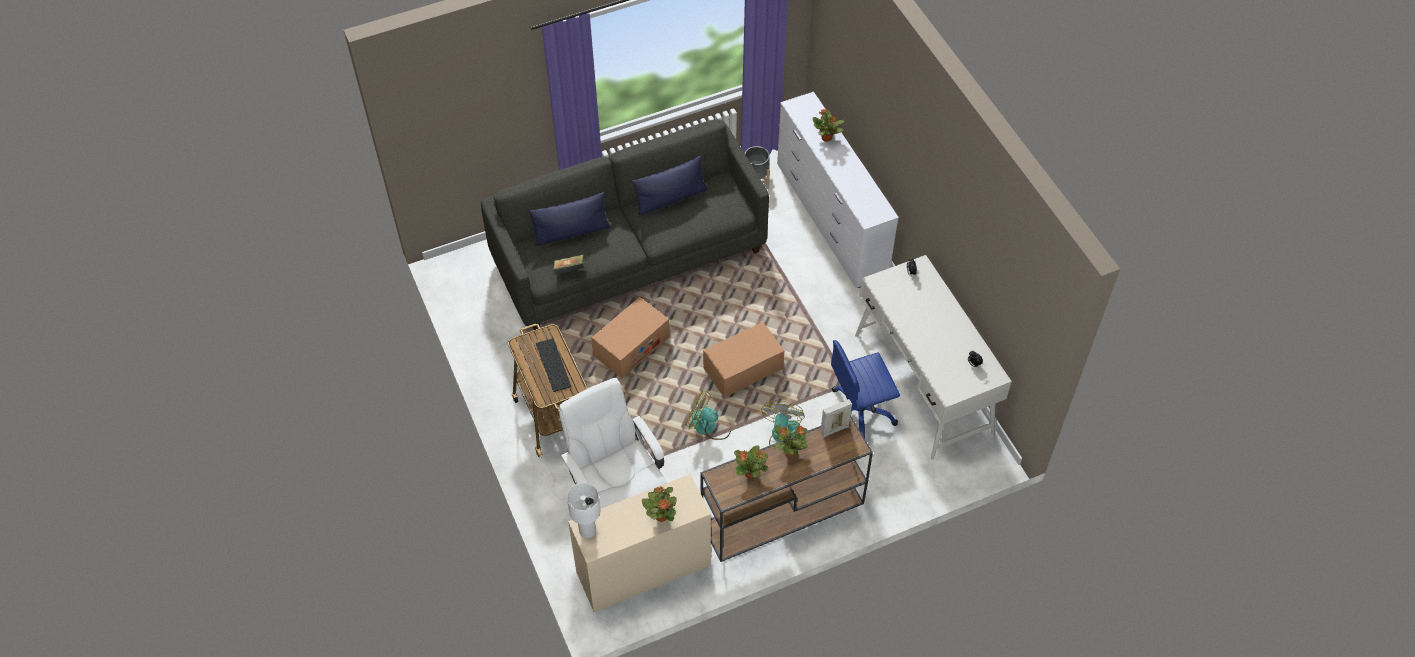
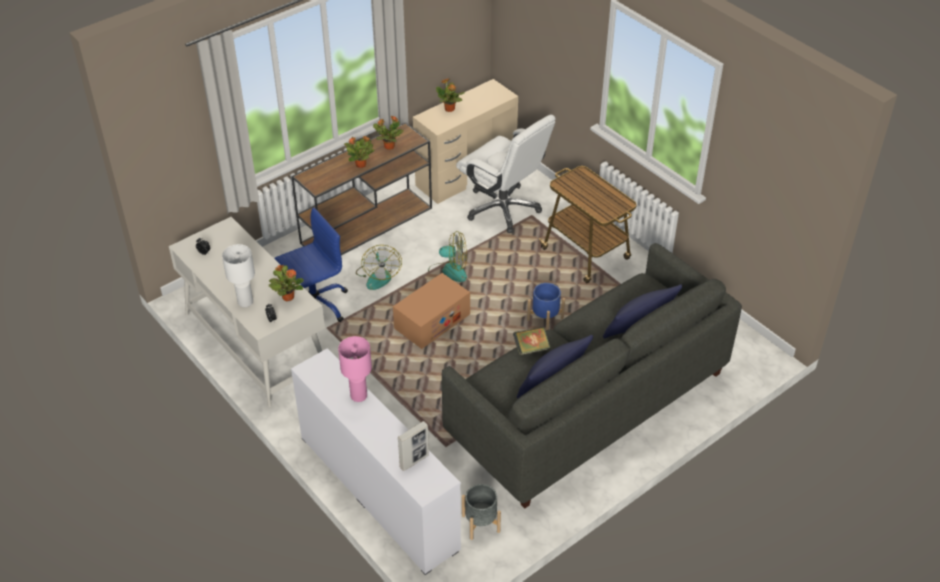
camera: 165 degrees right, 10 degrees down
(552, 365) = (588, 195): keyboard -> none
(569, 270) = (620, 289): book -> book (531, 348)
(587, 530) = (501, 93): white table lamp -> white table lamp (245, 302)
(631, 347) = (545, 319): cardboard box -> blue planter
(827, 138) = (390, 445): potted plant -> potted plant (288, 297)
(834, 430) = (326, 184): picture frame -> picture frame (414, 461)
(844, 181) = (358, 396): none -> pink table lamp

